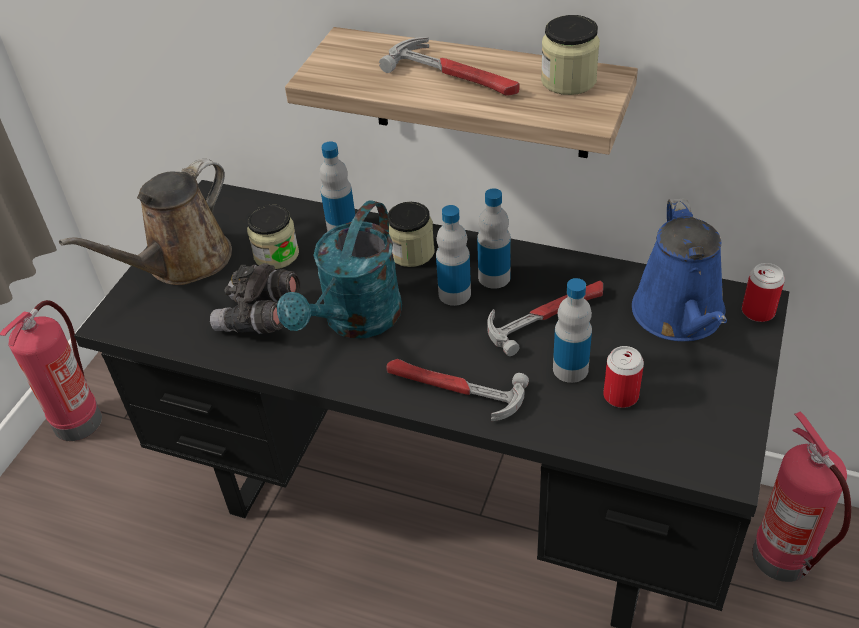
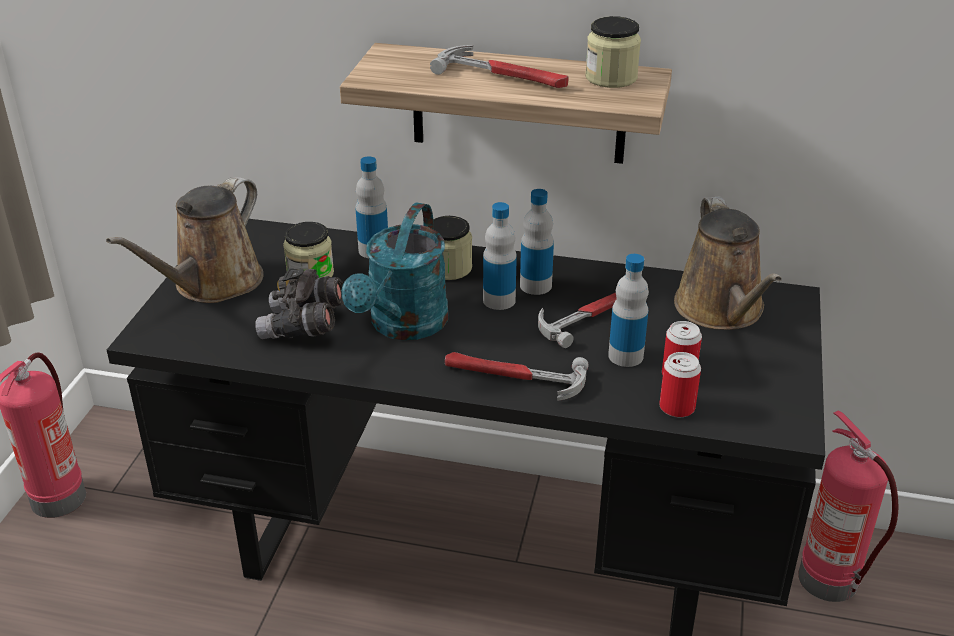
camera: 10 degrees left, 10 degrees down
(680, 316) = (722, 310): blue watering can -> brown watering can
(758, 311) = (794, 304): can -> can (677, 407)

